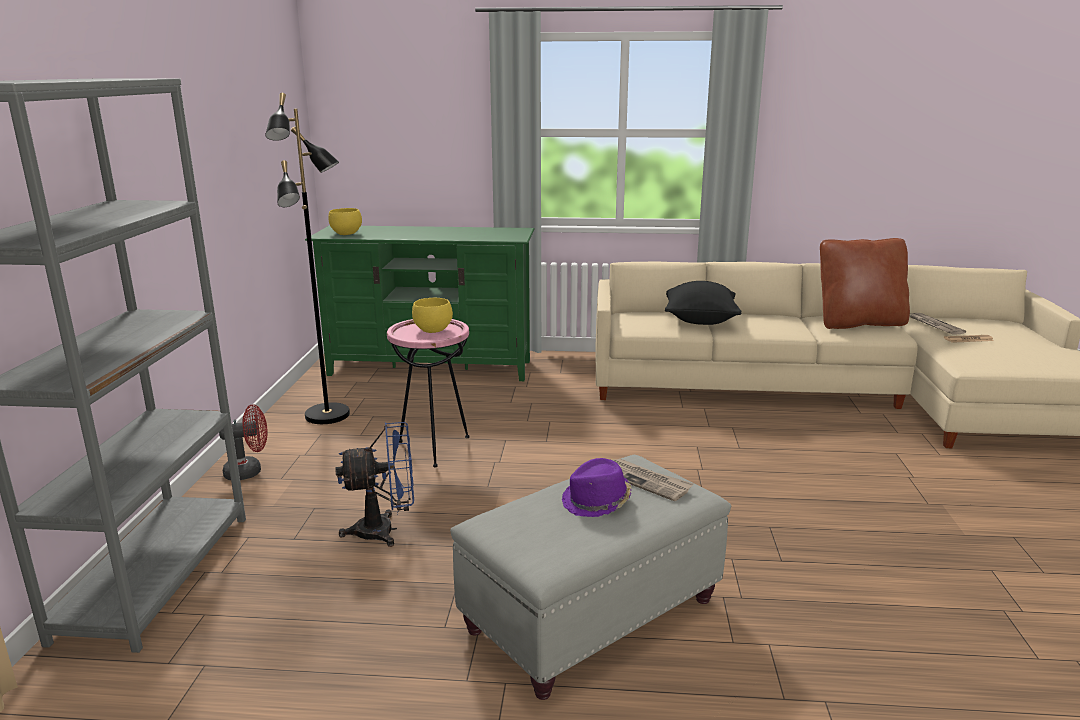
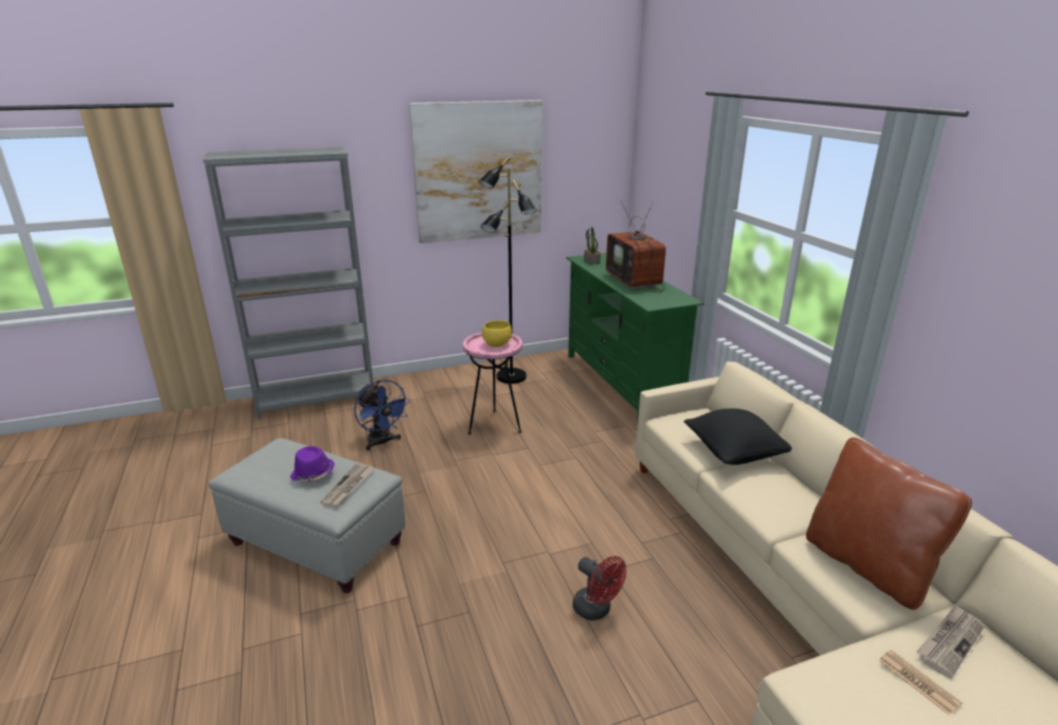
camera: 65 degrees right, 5 degrees up
(215, 125) = (479, 172): none -> picture
(249, 471) = (425, 381): red fan -> red fan (596, 610)
(345, 234) = (591, 261): yellow bowl -> potted plant
(441, 232) = (636, 281): none -> television

